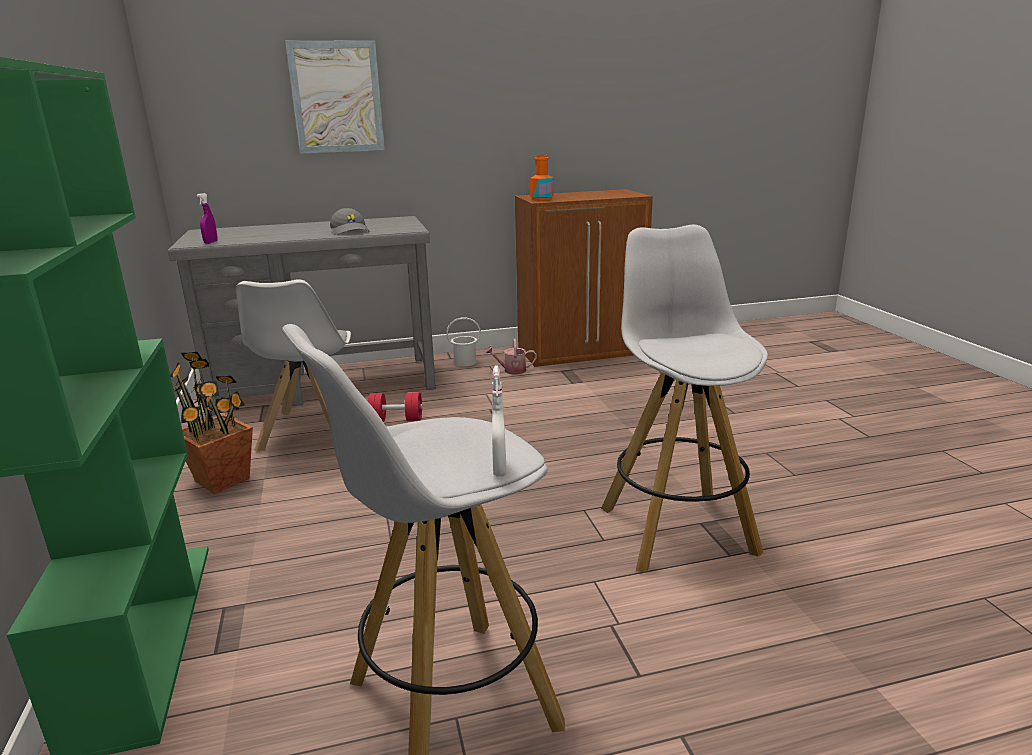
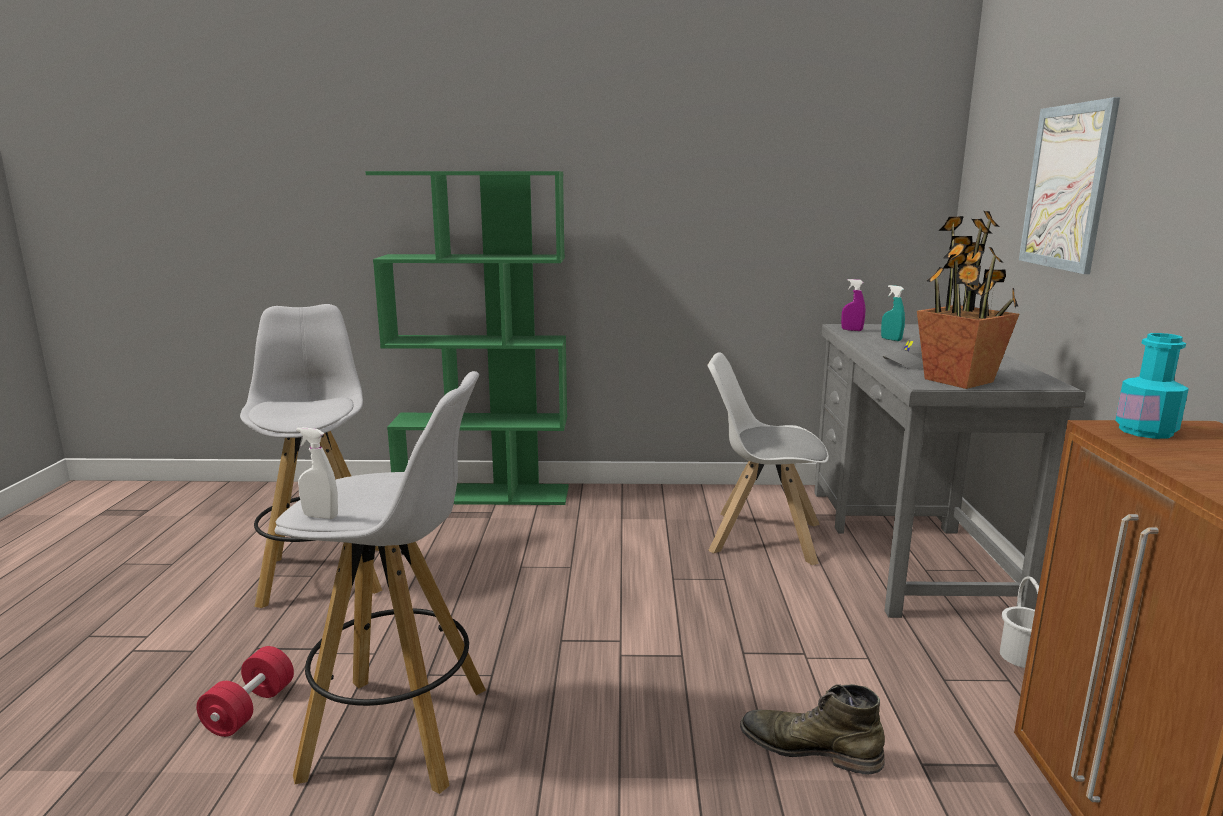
camera: 105 degrees right, 5 degrees down
(223, 480) = (671, 504): potted plant -> potted plant (958, 380)
(259, 235) = (891, 339): none -> turquoise spray bottle
(396, 420) = (781, 583): red dumbbell -> red dumbbell (250, 709)
(499, 468) = (263, 411): white spray bottle -> white spray bottle (320, 516)
(511, 370) = (986, 700): watering can -> none
(541, 199) = (1145, 431): orange bottle -> turquoise bottle
(580, 404) = (809, 748): none -> green boot

